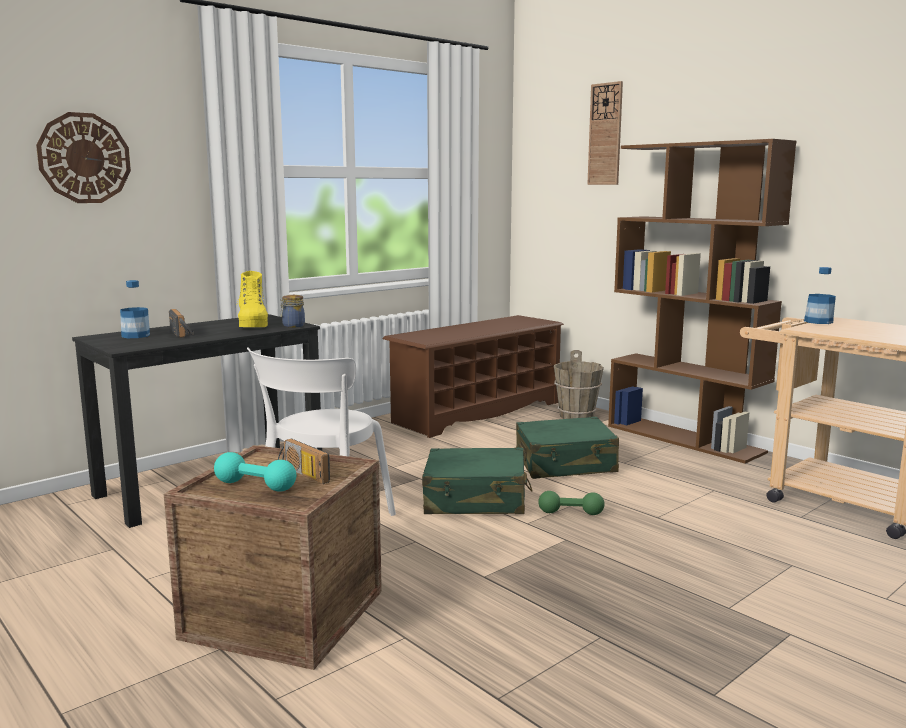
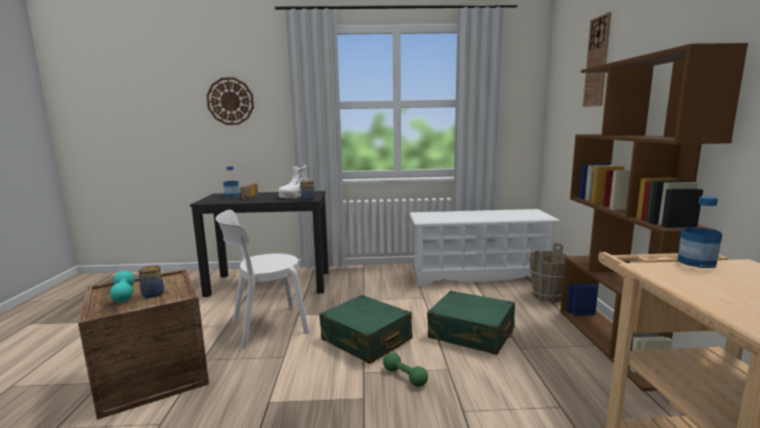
camera: 40 degrees right, 0 degrees up
(253, 324) = (294, 196): yellow boot -> white boot
(300, 475) = (152, 295): radio -> jar
(477, 412) = (478, 275): brown shoe rack -> white shoe rack

